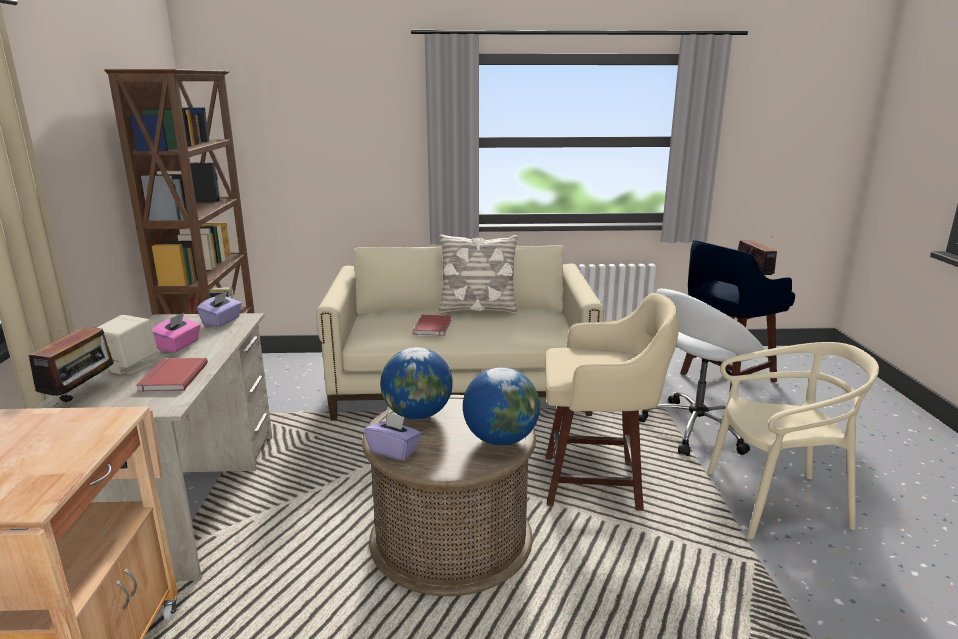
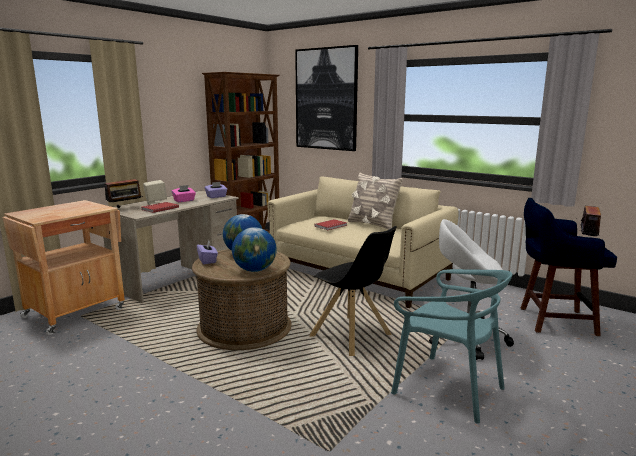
camera: 40 degrees right, 5 degrees down
(321, 115) = (326, 99): none -> picture
(597, 483) = (352, 336): beige stool -> black chair
(776, 502) = (448, 388): beige chair -> turquoise chair

